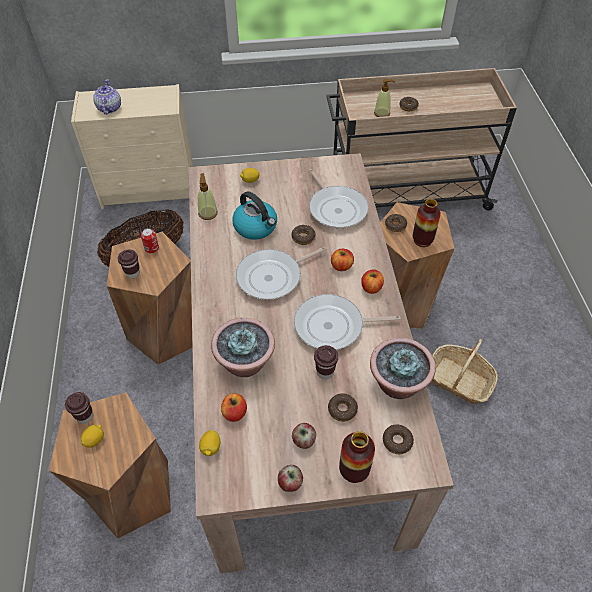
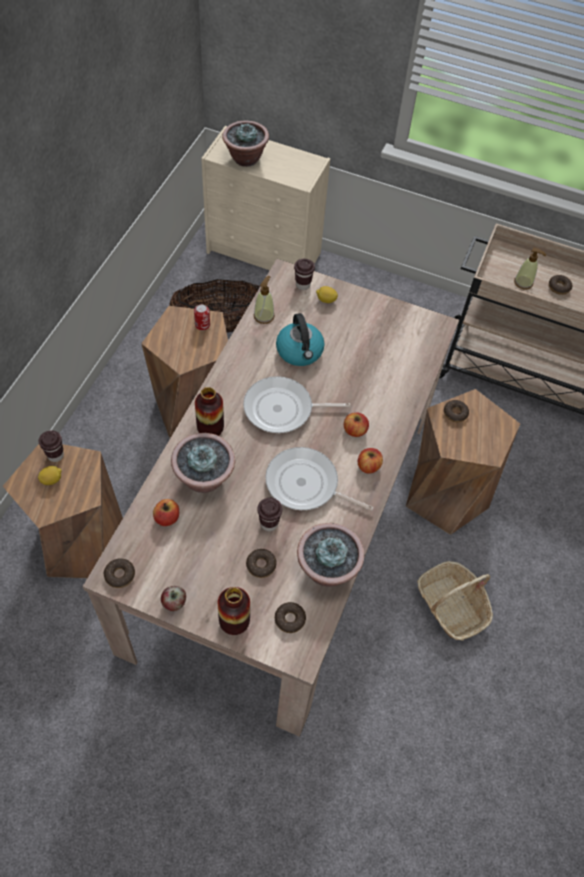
camera: 25 degrees right, 5 degrees up
(109, 108) = (245, 158): teapot -> potted plant
(133, 273) = (171, 342): brown cup -> brown cup (303, 285)
(211, 447) = (129, 537): lemon -> none
(303, 237) = (338, 383): donut -> donut (120, 575)
(303, 440) = (209, 573): apple -> none
(336, 208) = (391, 369): frying pan -> none
(422, 240) = (472, 442): vase -> vase (210, 430)

